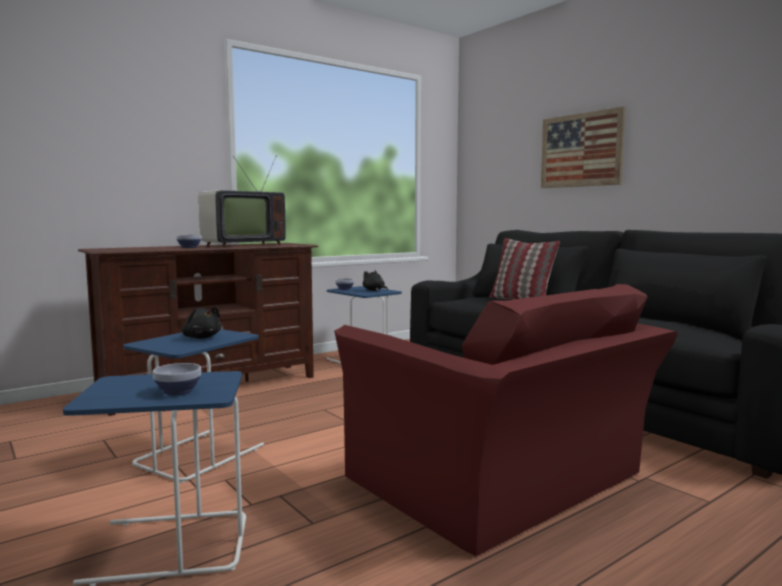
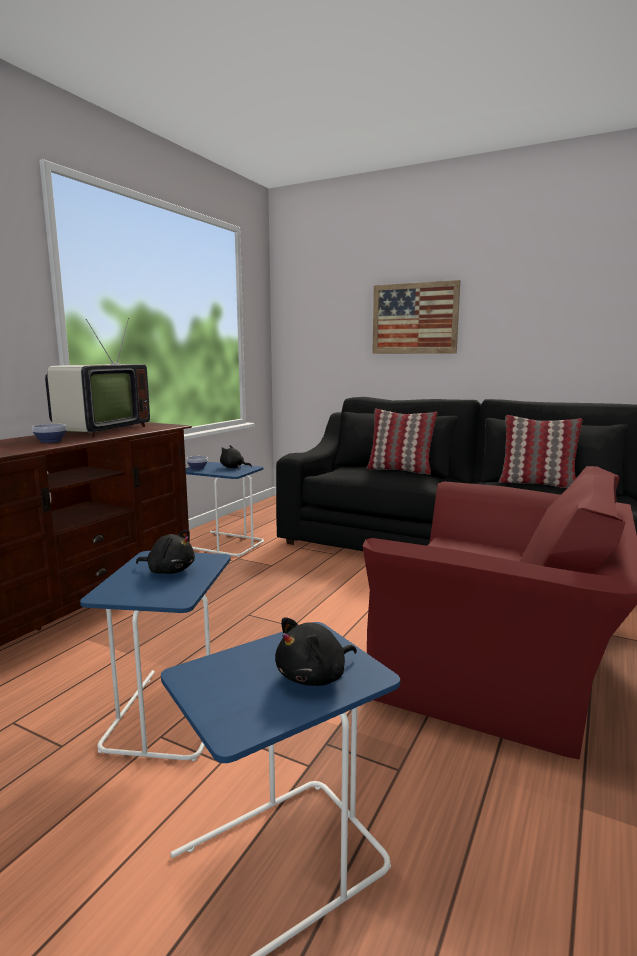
camera: 25 degrees left, 5 degrees up
(179, 392) = (315, 677): bowl -> black plush toy
(647, 319) = (537, 483): none -> pillow

